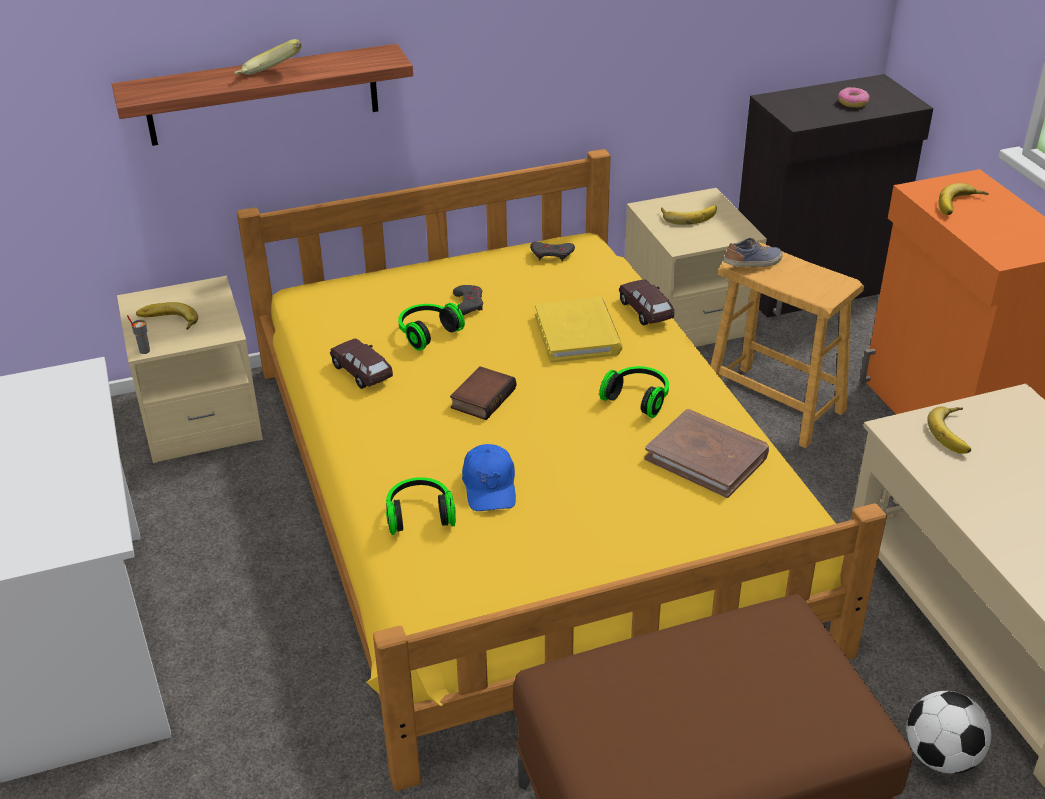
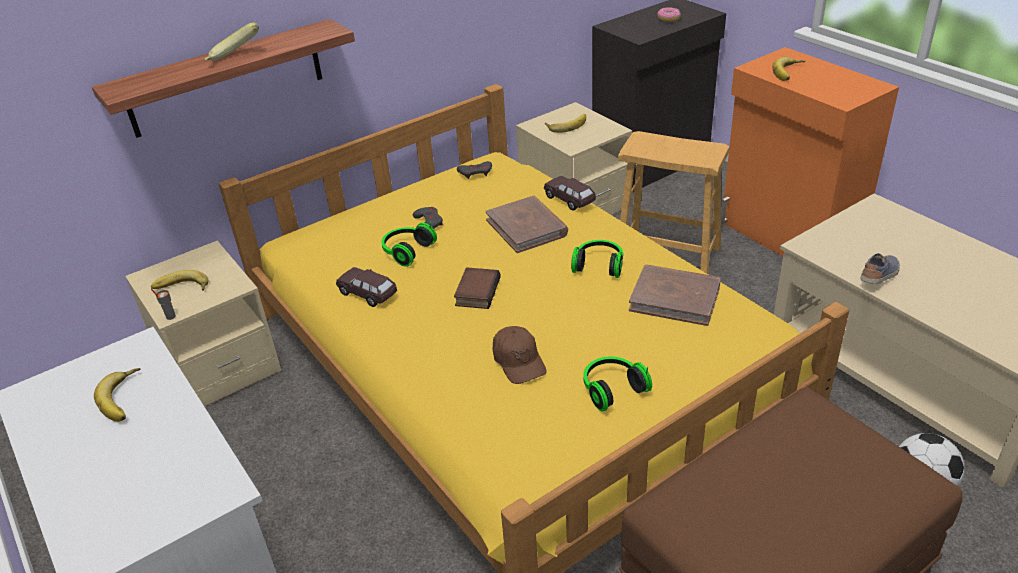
camera: 15 degrees left, 0 degrees up
(419, 515) = (472, 398): headphones -> headphones (612, 389)
(490, 486) = (519, 361): blue cap -> brown cap
(578, 334) = (527, 227): yellow book -> brown book
(753, 264) = (643, 147): shoe -> shoe (879, 276)
(955, 433) = (848, 239): banana -> banana (125, 398)

